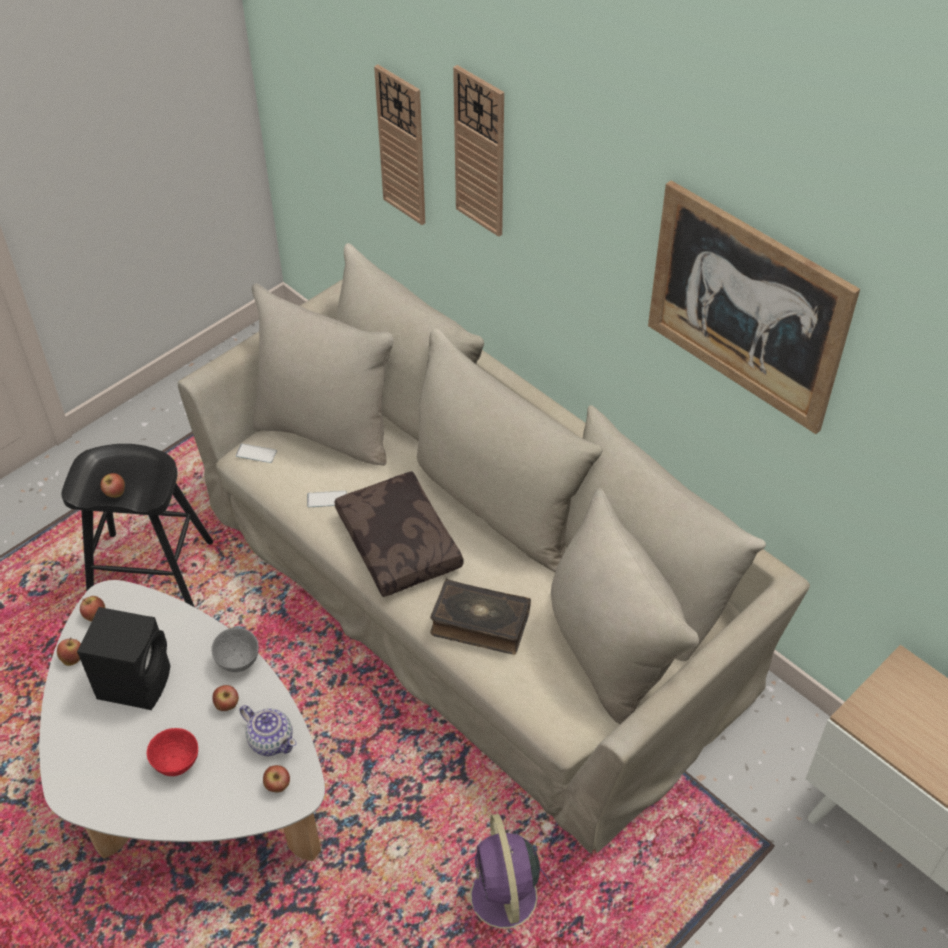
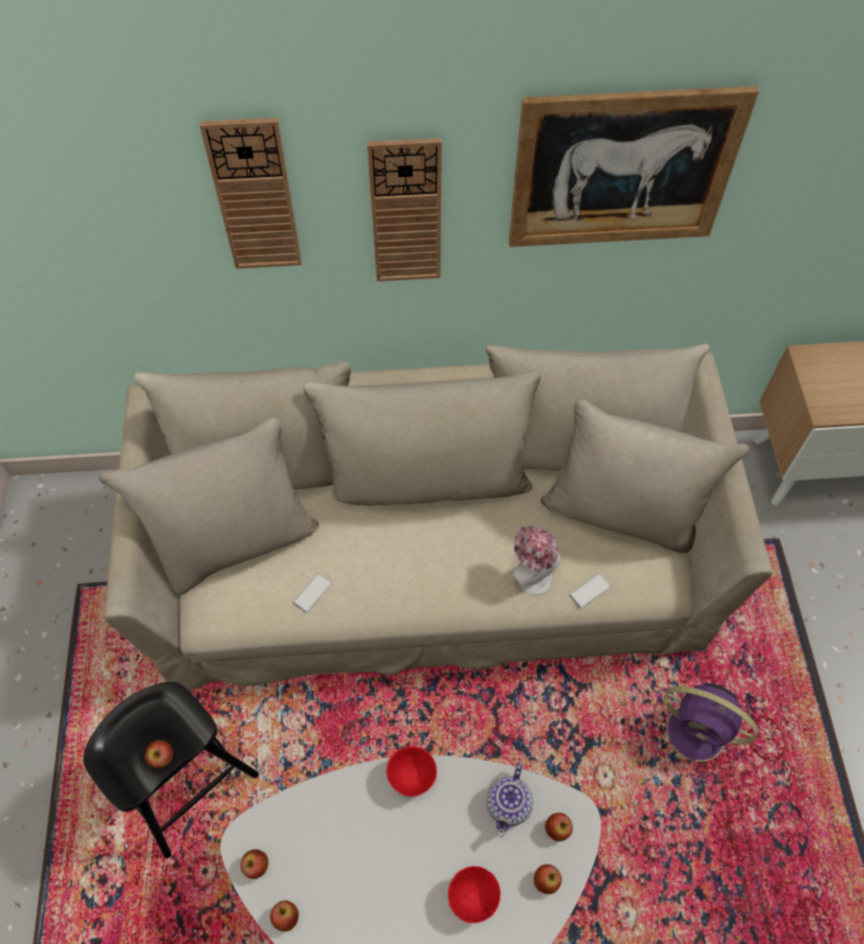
camera: 50 degrees left, 10 degrees up
(136, 680) = (358, 876): black speaker -> none
(227, 705) = (447, 816): apple -> apple (546, 881)
(239, 662) = (411, 776): grey bowl -> red bowl
(256, 453) = (210, 611): phone -> phone (589, 590)
(271, 740) = (509, 804): teapot -> teapot turned 120 degrees clockwise
(401, 543) = (407, 572): brown pillow -> none
(402, 146) = (137, 246): wall clock -> wall clock (406, 213)
(480, 623) = (531, 574): book -> hat

